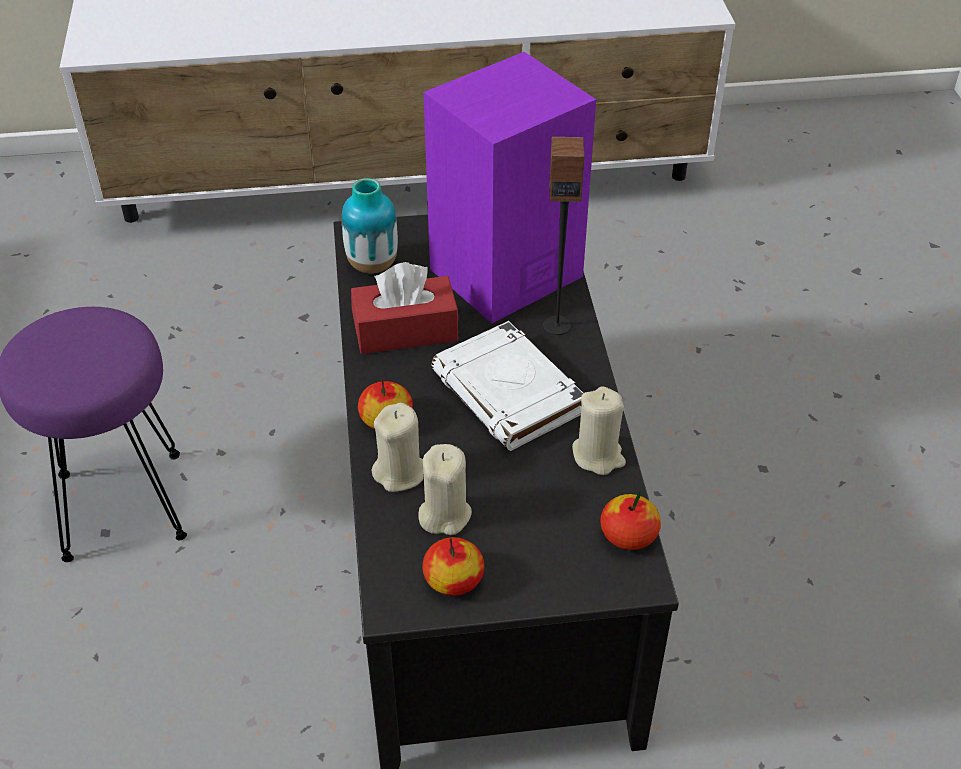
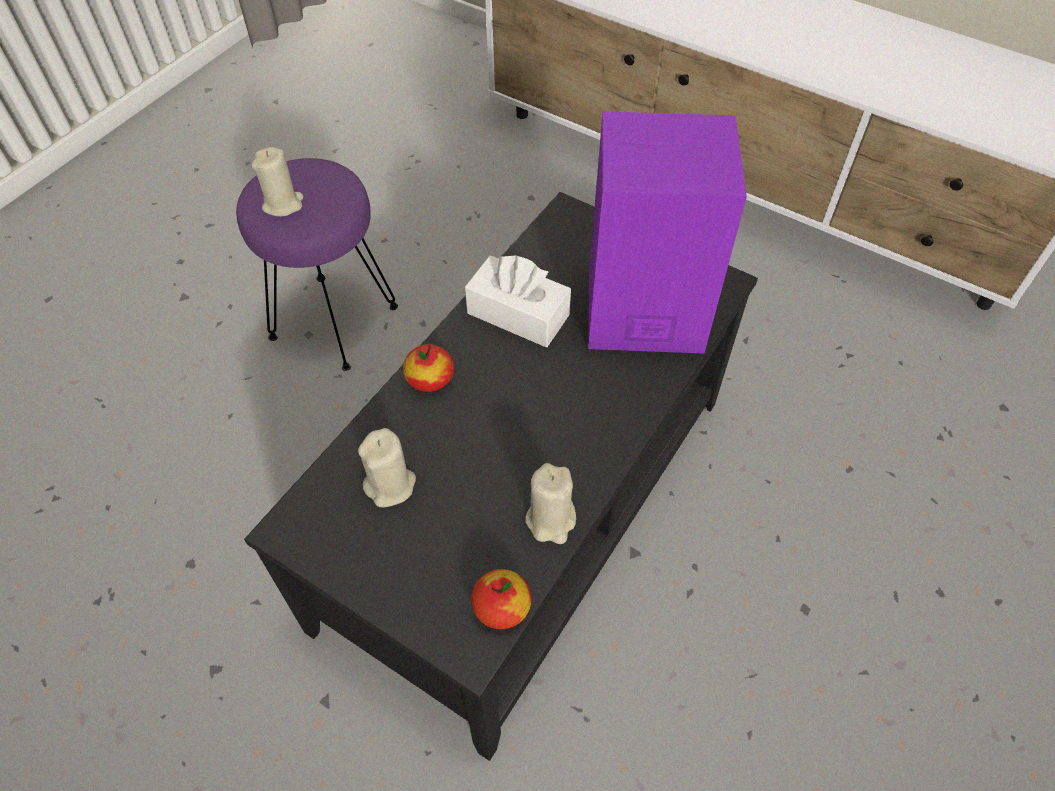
camera: 40 degrees right, 10 degrees up
(372, 265) = (550, 244): vase -> none
(400, 472) = (396, 428): beige candle -> beige candle (283, 204)
(405, 330) = (518, 314): red tissue box -> white tissue box
(453, 580) = (342, 543): apple -> none
(509, 394) = (539, 418): white book -> none
(557, 325) = (637, 383): speaker -> none

